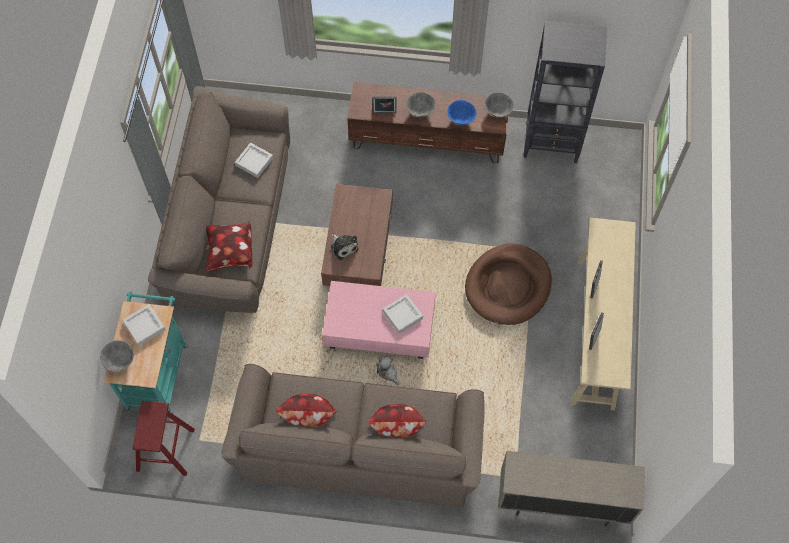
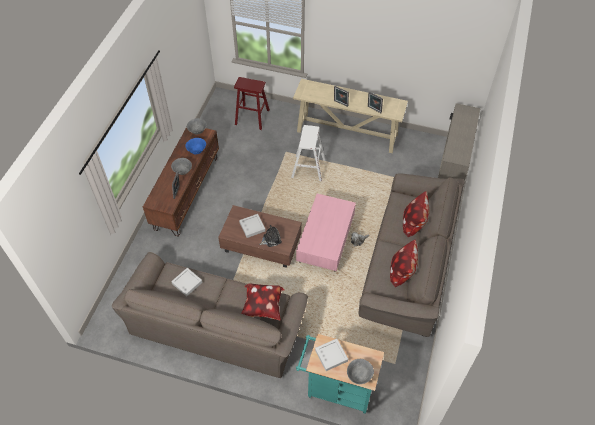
camera: 80 degrees left, 10 degrees down
(165, 450) = (400, 388): red stool -> red stool (252, 117)
(402, 315) = (330, 213): grey tray -> grey tray (252, 227)
(508, 286) = (308, 168): brown dog bed -> white stool
(552, 143) = (211, 129): black bookcase -> none

